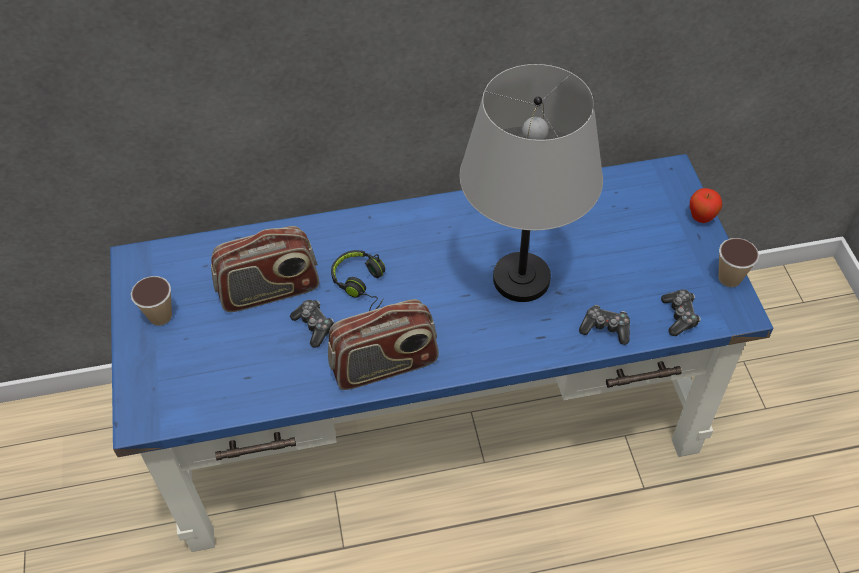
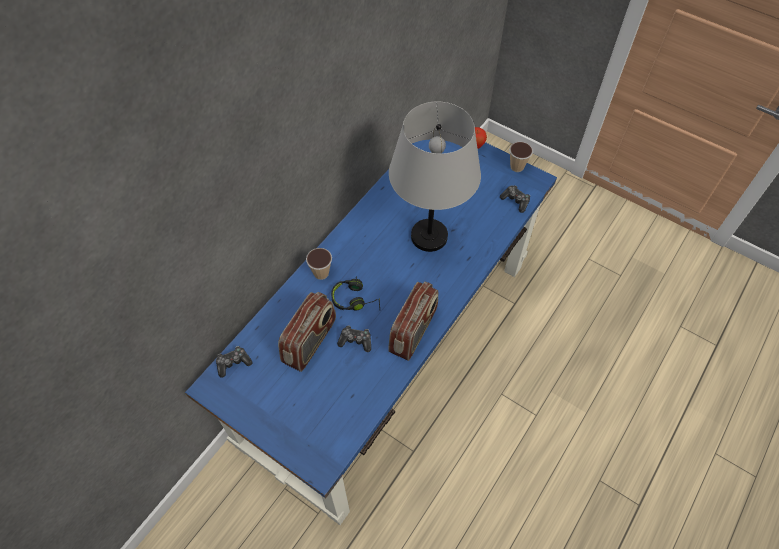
camera: 45 degrees left, 5 degrees up
(160, 316) = (265, 405): cup -> cup (321, 273)
(605, 328) = (491, 231): game controller -> game controller (233, 363)

